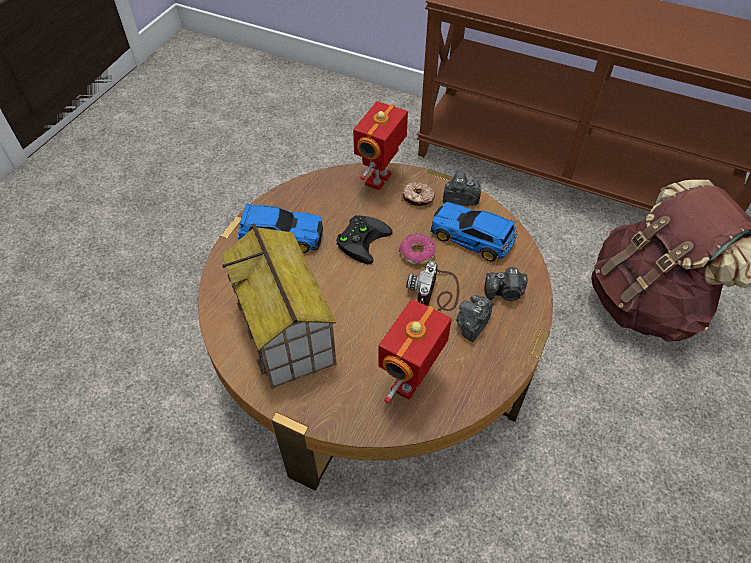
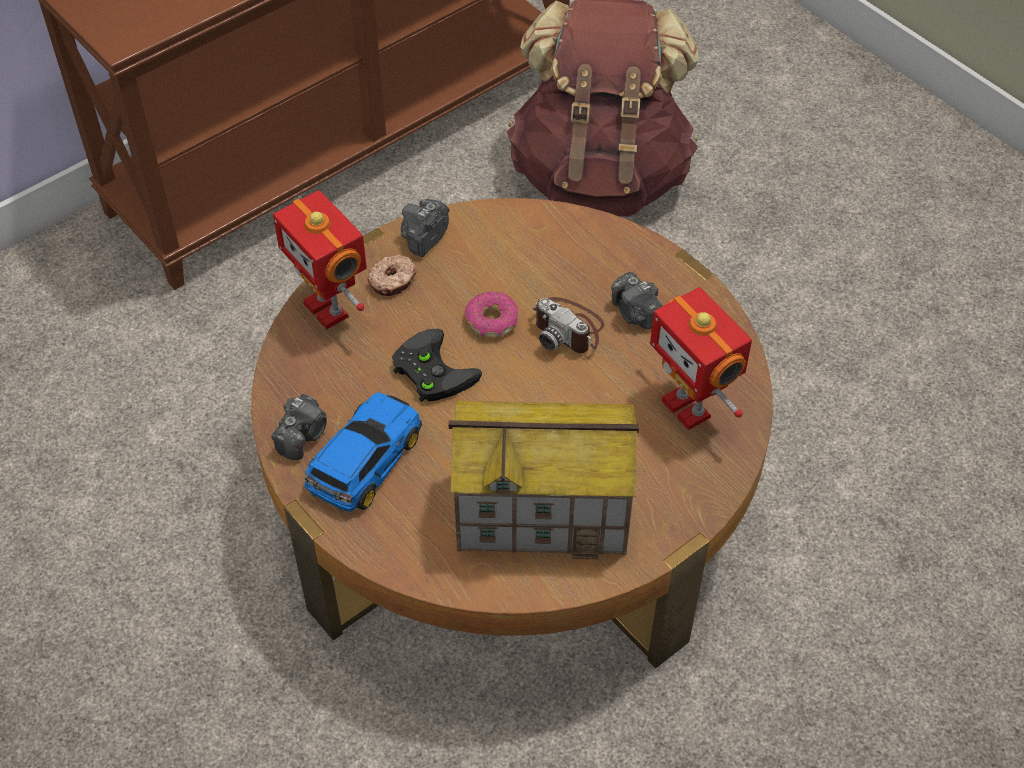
camera: 65 degrees left, 0 degrees up
(473, 238) = (501, 254): toy car -> none
(505, 292) = (606, 262): camera -> camera (303, 435)

